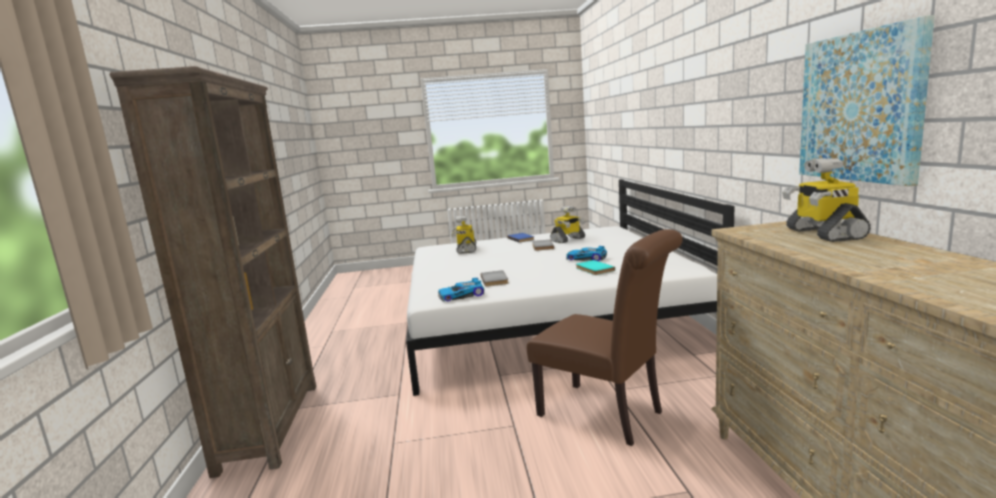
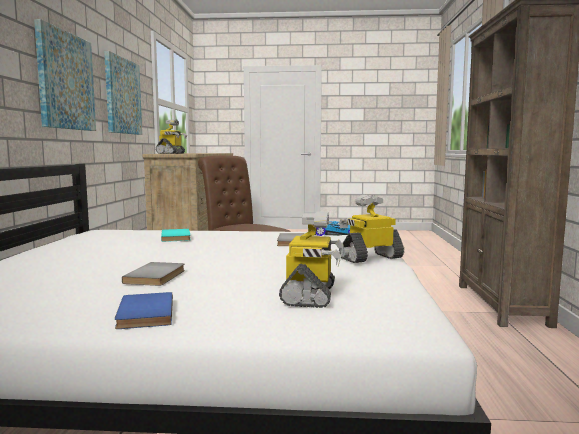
camera: 170 degrees left, 5 degrees down
(568, 239) = (72, 287): toy robot -> toy robot (370, 258)
(586, 258) = (155, 245): toy car -> none
(740, 115) = (65, 81): none -> picture

